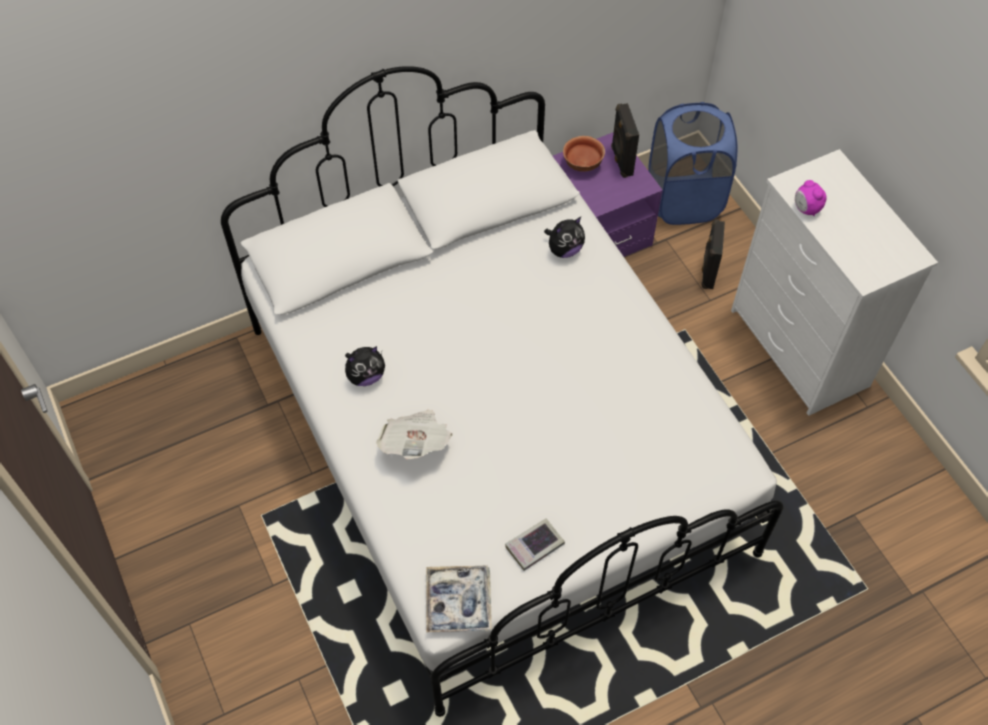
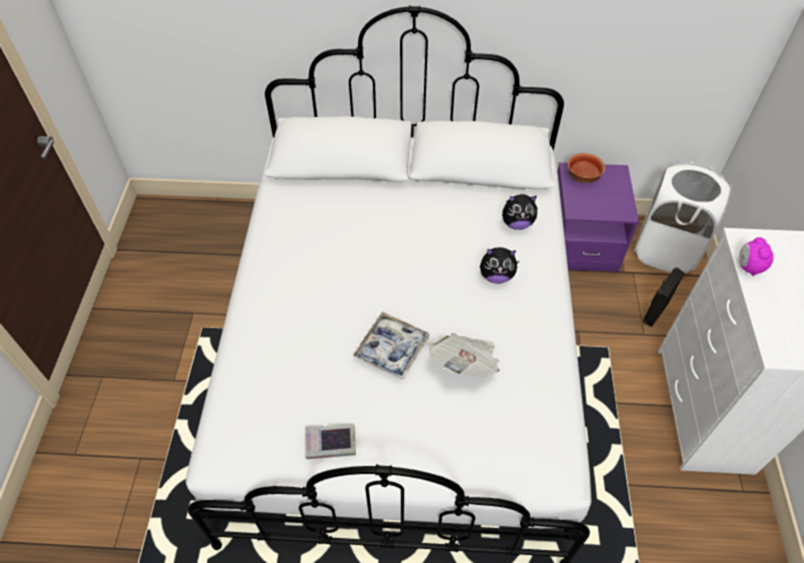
camera: 30 degrees right, 5 degrees down
(366, 376) = (298, 246): plush toy -> plush toy (496, 276)
(416, 443) = (298, 312): newspaper -> newspaper (466, 364)
(458, 602) = (236, 456): tray -> tray (392, 349)
(621, 161) = (616, 187): black speaker -> none
(683, 200) = (665, 250): blue laundry basket -> white laundry basket

